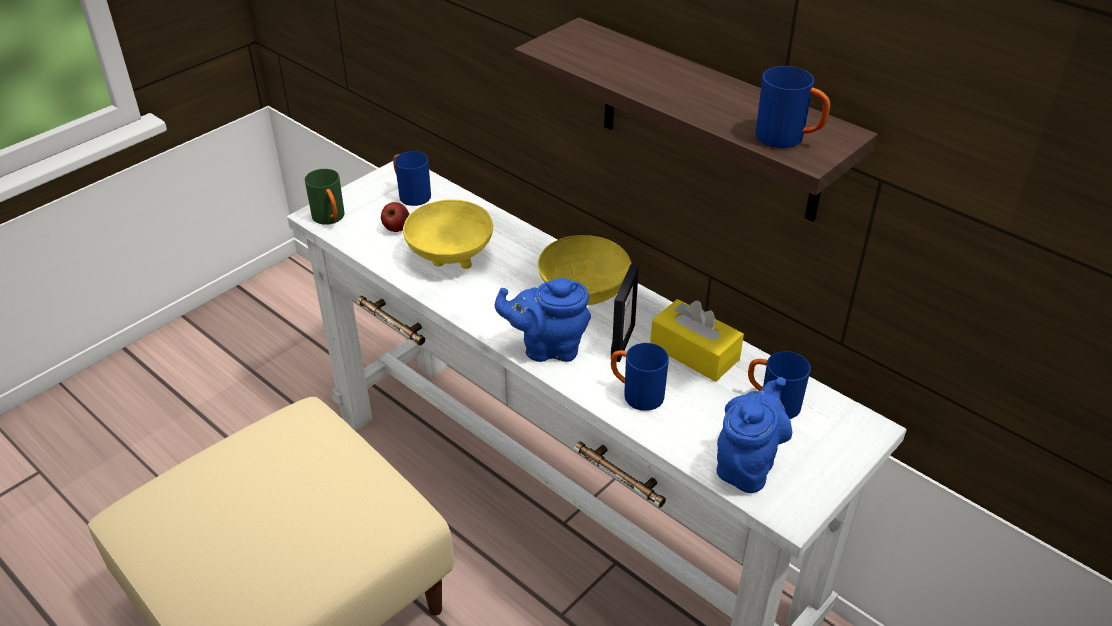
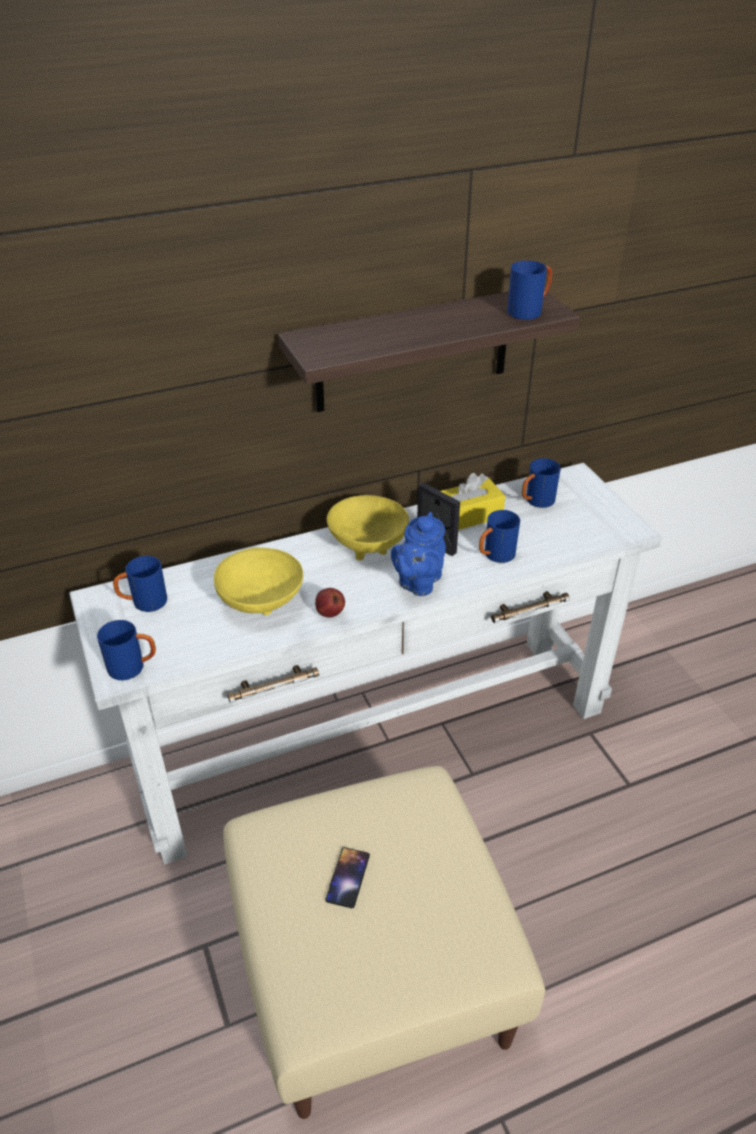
camera: 65 degrees left, 0 degrees up
(271, 490) = (347, 877): none -> phone
(331, 219) = (133, 667): green mug -> blue mug
(396, 228) = (189, 626): apple -> apple (329, 613)
(747, 464) = (586, 532): blue teapot -> none

